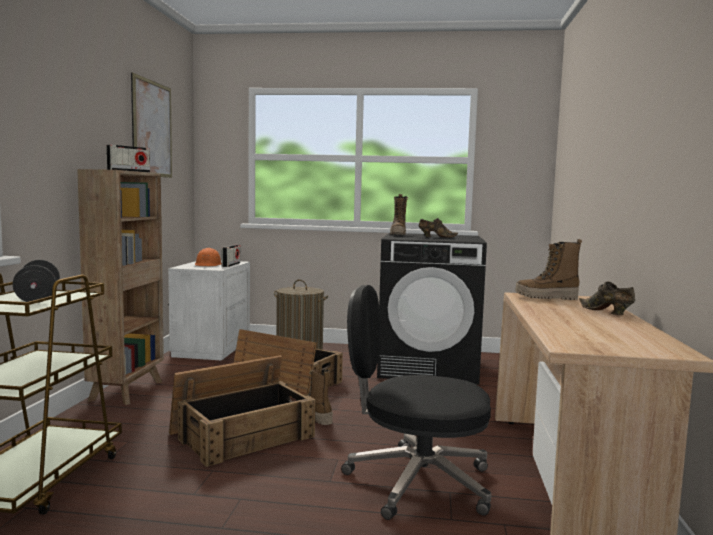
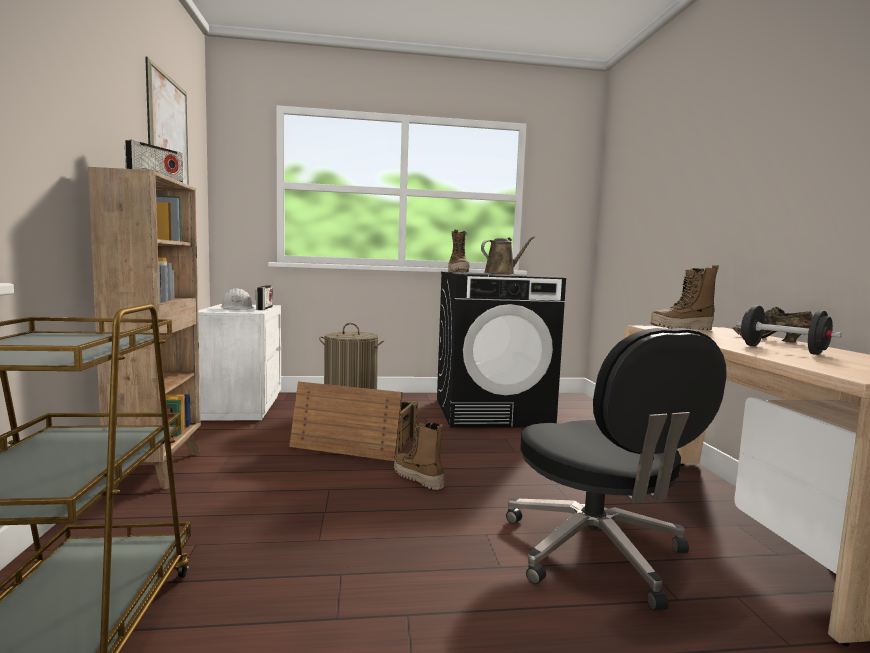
camera: 15 degrees left, 0 degrees up
(38, 298) = (70, 343): black dumbbell -> black dumbbell (782, 350)
(208, 265) = (237, 308): orange hard hat -> white hard hat
(242, 434) = (347, 514): crate -> none
(416, 482) = (596, 552): black office chair -> black office chair turned 105 degrees counterclockwise
(436, 237) = (502, 274): brown shoe -> brown watering can

